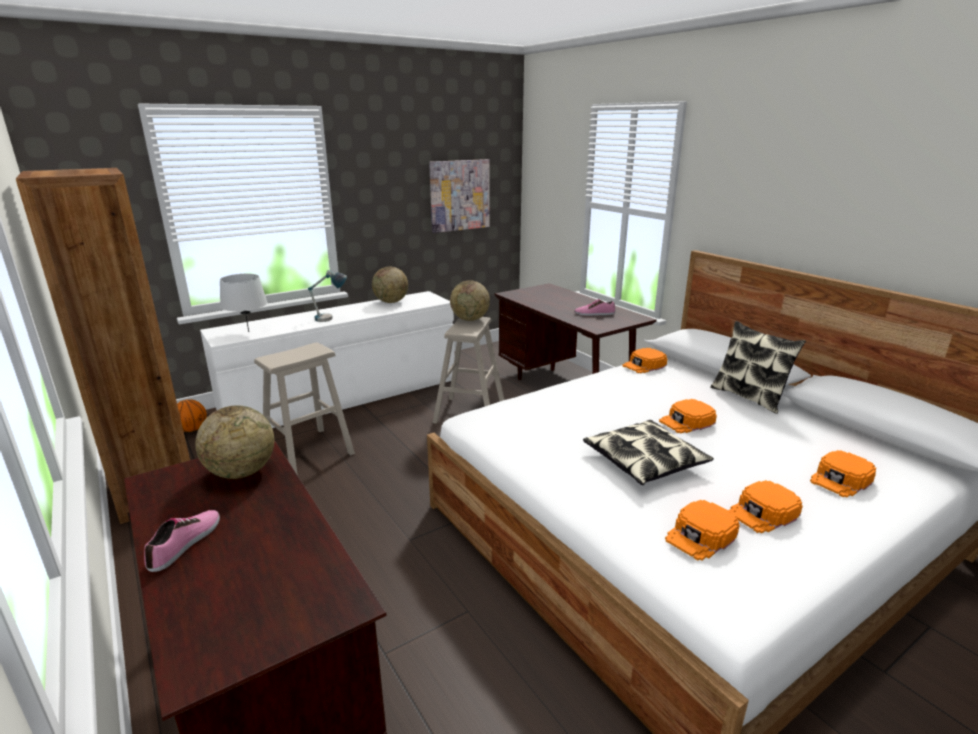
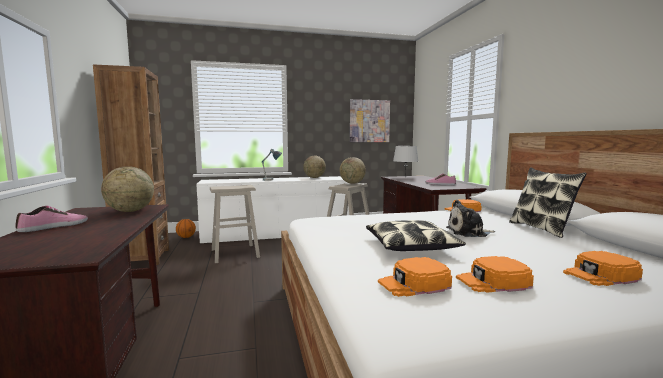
camera: 20 degrees right, 15 degrees down
(248, 332) = (222, 181): grey table lamp -> grey table lamp (405, 177)
(687, 421) = (468, 232): orange cap -> plush toy

